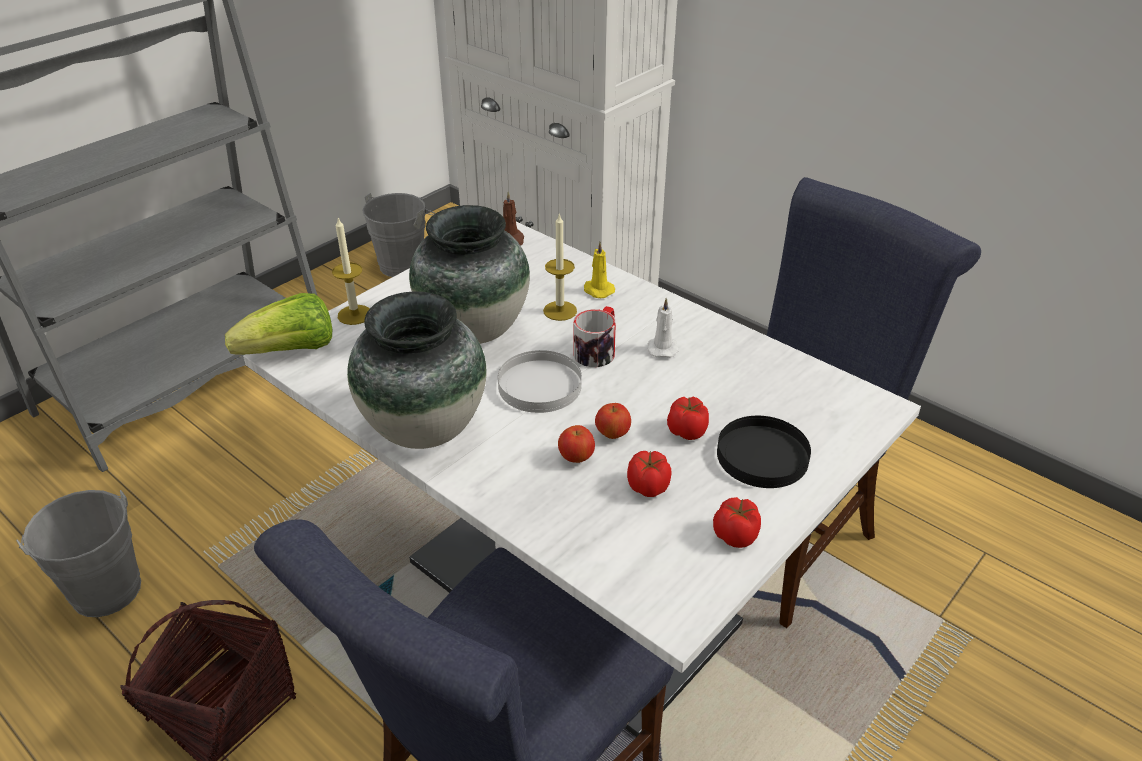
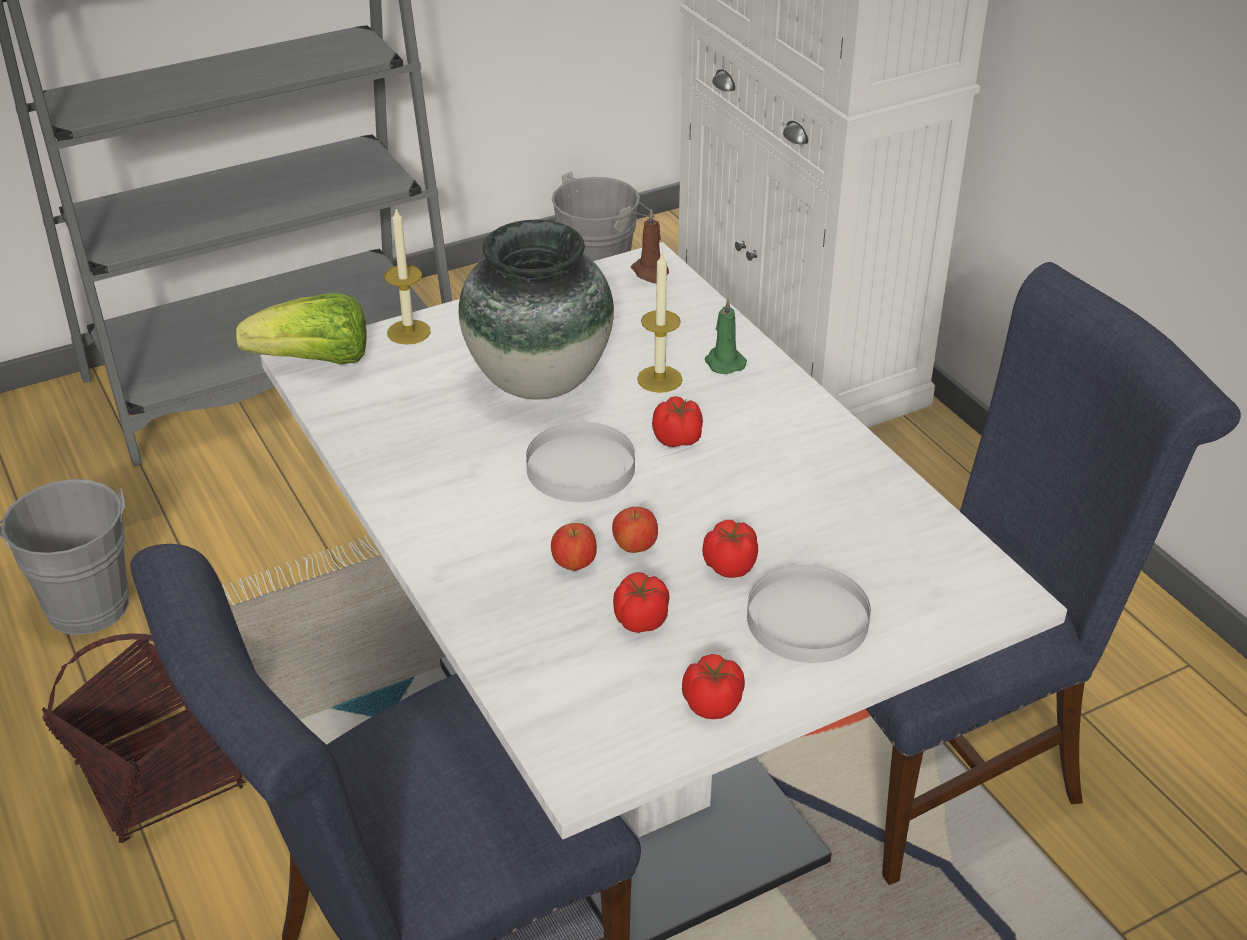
camera: 20 degrees right, 0 degrees up
(423, 429) = (415, 488): vase -> none
(597, 290) = (723, 362): yellow candle -> green candle
(598, 350) = (678, 439): mug -> tomato
(662, 348) = (762, 455): white candle -> none
(763, 456) = (808, 619): black plate -> white plate

